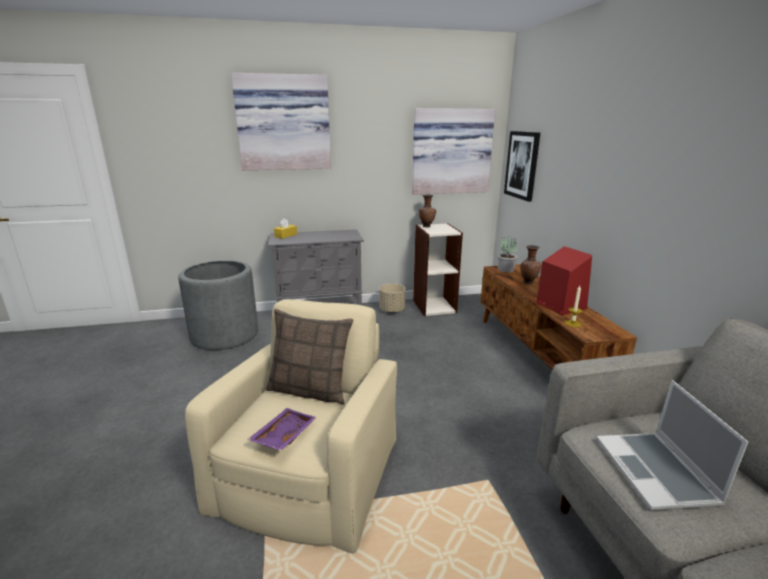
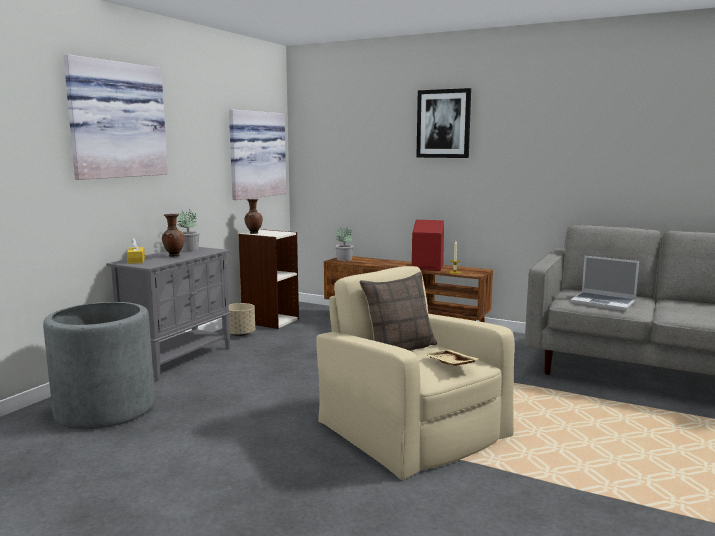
camera: 50 degrees left, 10 degrees down
(283, 435) = (449, 364): purple tray -> beige tray
(344, 232) = (188, 249): none -> potted plant
(522, 165) = (323, 164): picture -> picture (443, 124)
(528, 282) = (377, 262): brown vase -> brown vase (173, 256)

